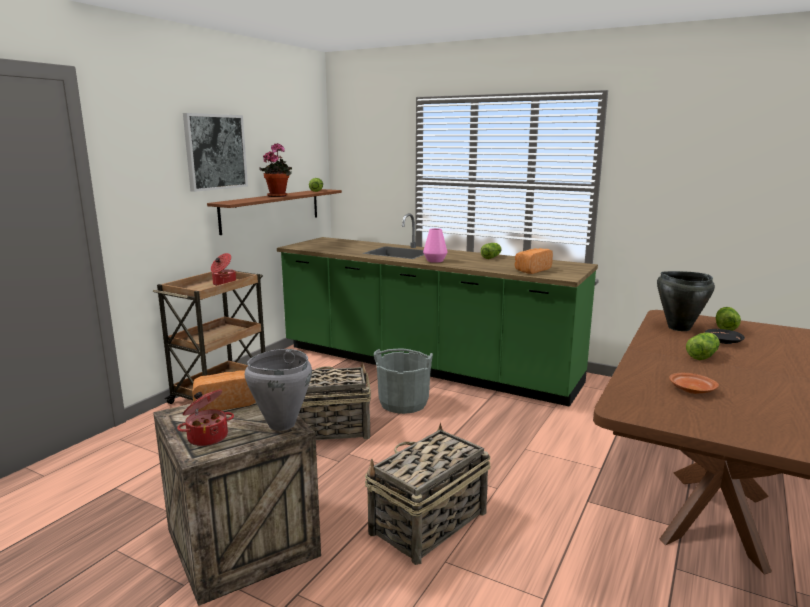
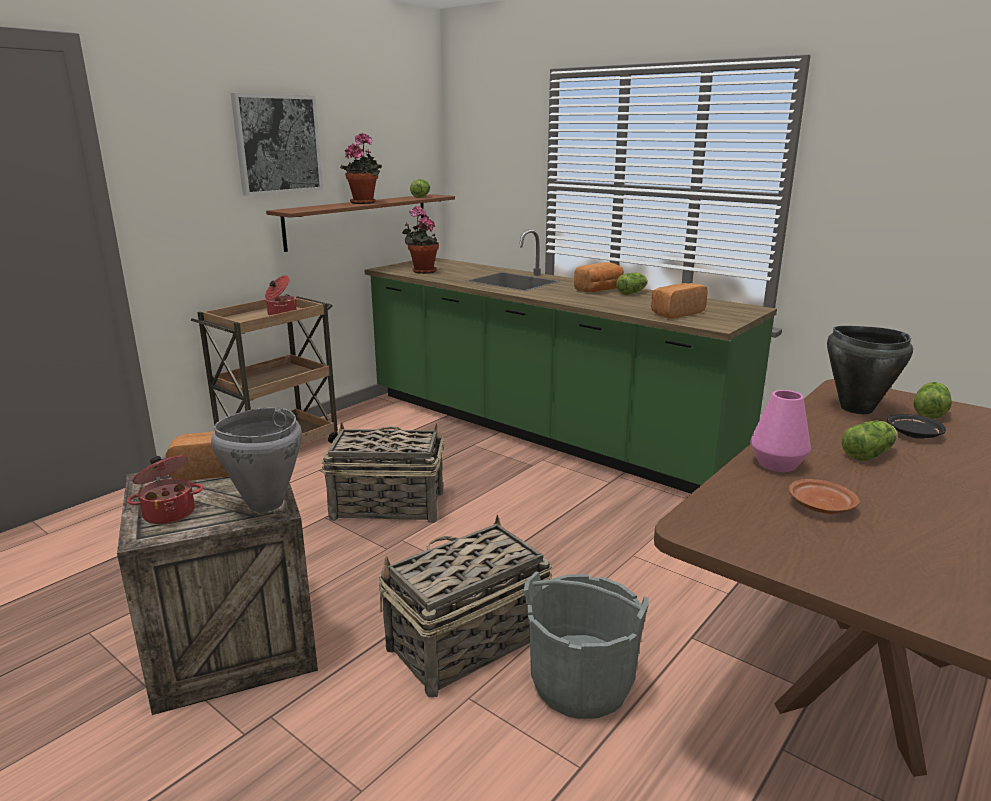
camera: 10 degrees right, 5 degrees up
(324, 247) = (422, 271): none -> potted plant
(403, 403) = (496, 479): grey bucket -> grey bucket (581, 683)
(435, 261) = (552, 295): pink vase -> pink vase (777, 464)
(467, 256) = (600, 290): none -> bread

